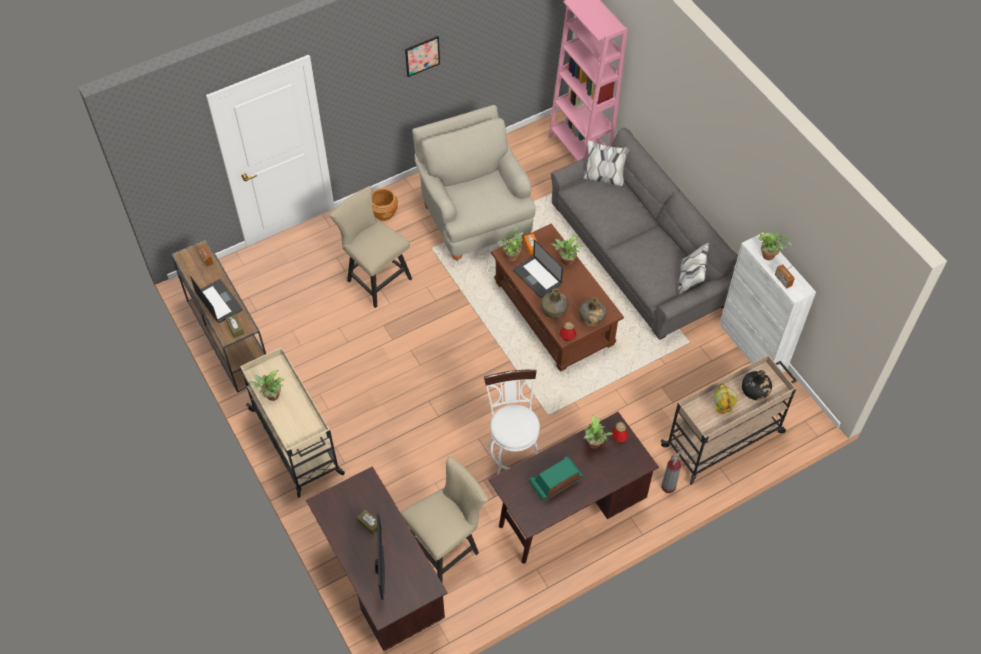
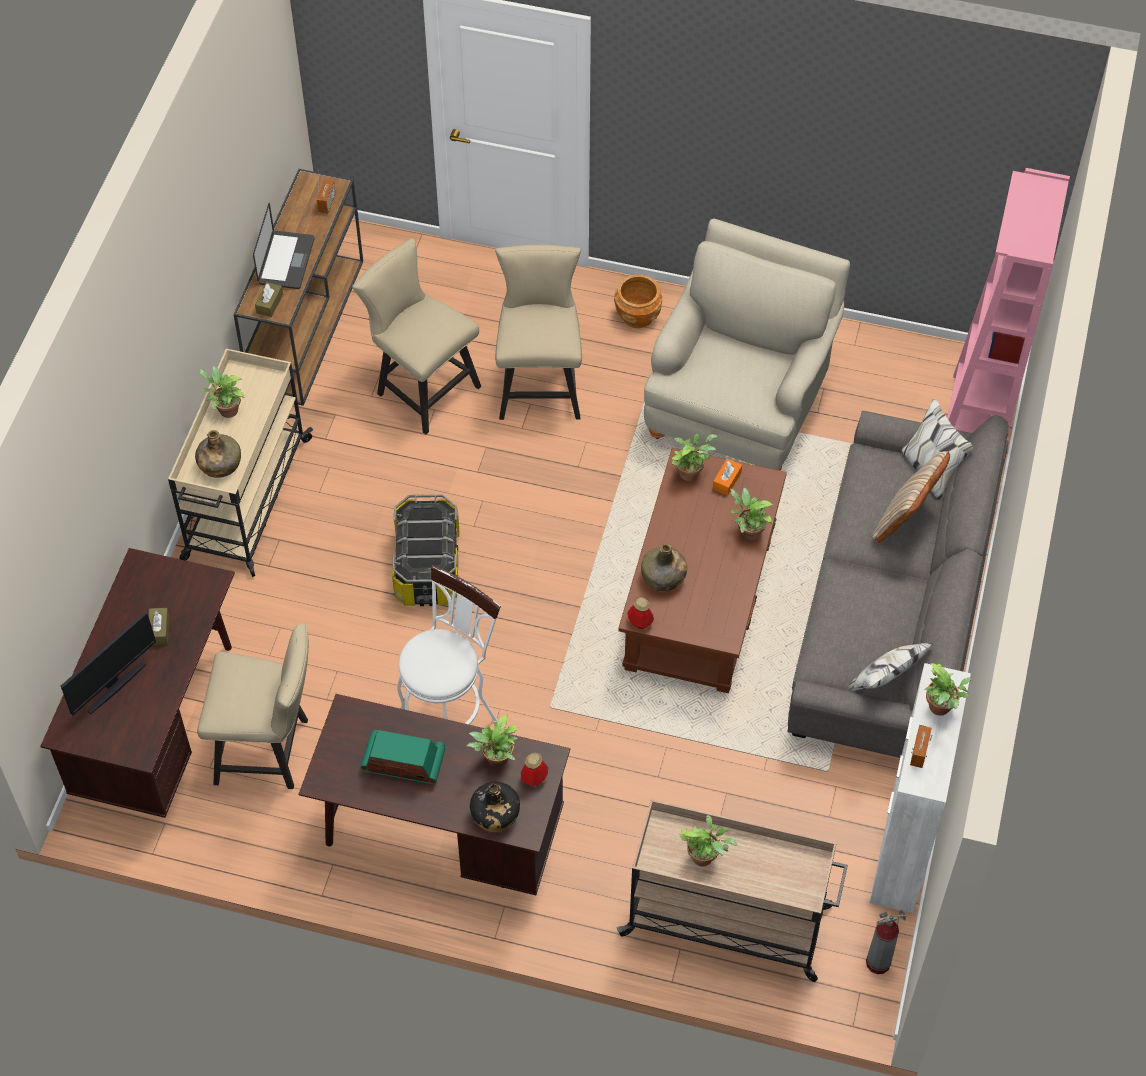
camera: 45 degrees right, 0 degrees up
(321, 322) = (422, 388): none -> beige chair
(420, 400) = (426, 566): none -> storage box
(422, 56) = (775, 123): picture -> none
(537, 277) = (689, 522): laptop -> none
(591, 318) = (696, 624): green bottle -> green bottle (220, 464)
(620, 205) = (906, 519): none -> beige pillow
(668, 486) = (591, 913): fire extinguisher -> fire extinguisher (877, 963)
(722, 408) = (705, 857): globe -> potted plant
(754, 391) = (771, 873): black bottle -> black bottle (494, 814)

